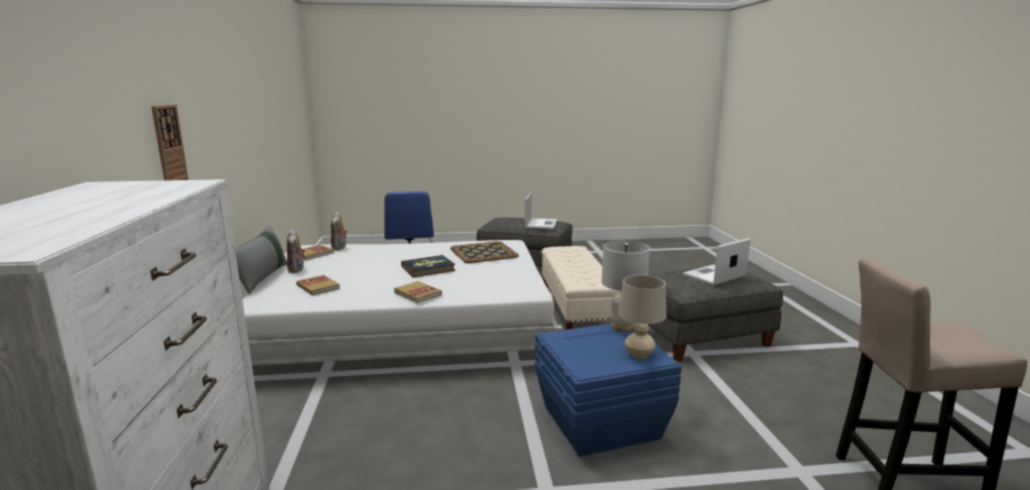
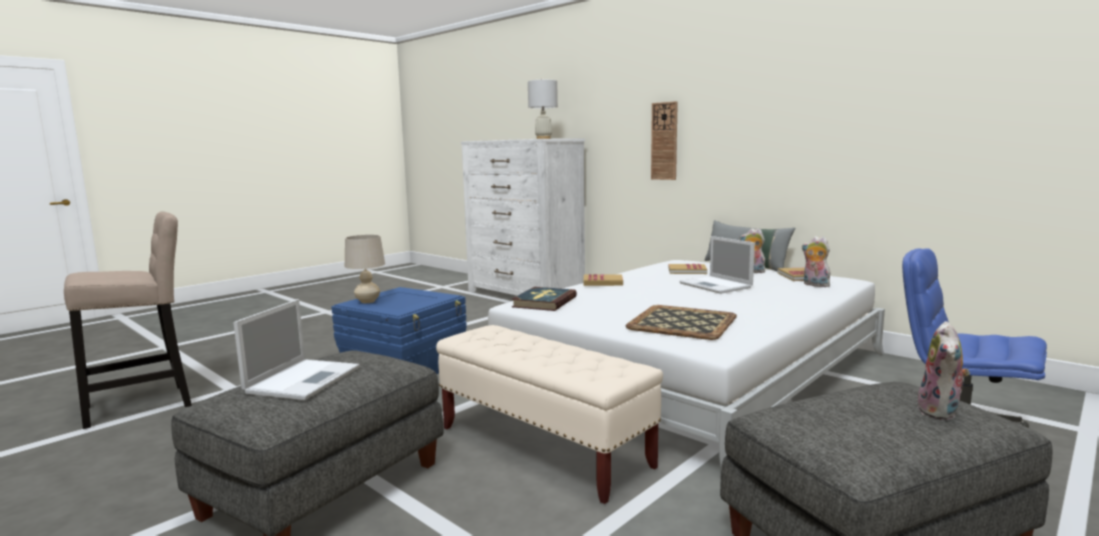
camera: 140 degrees right, 5 degrees down
(428, 268) = (663, 294): book -> book (544, 302)
(510, 219) = (941, 412): none -> plush toy
(541, 224) = (831, 417): laptop -> laptop (716, 285)
(621, 327) = (398, 311): white table lamp -> white table lamp (543, 138)

